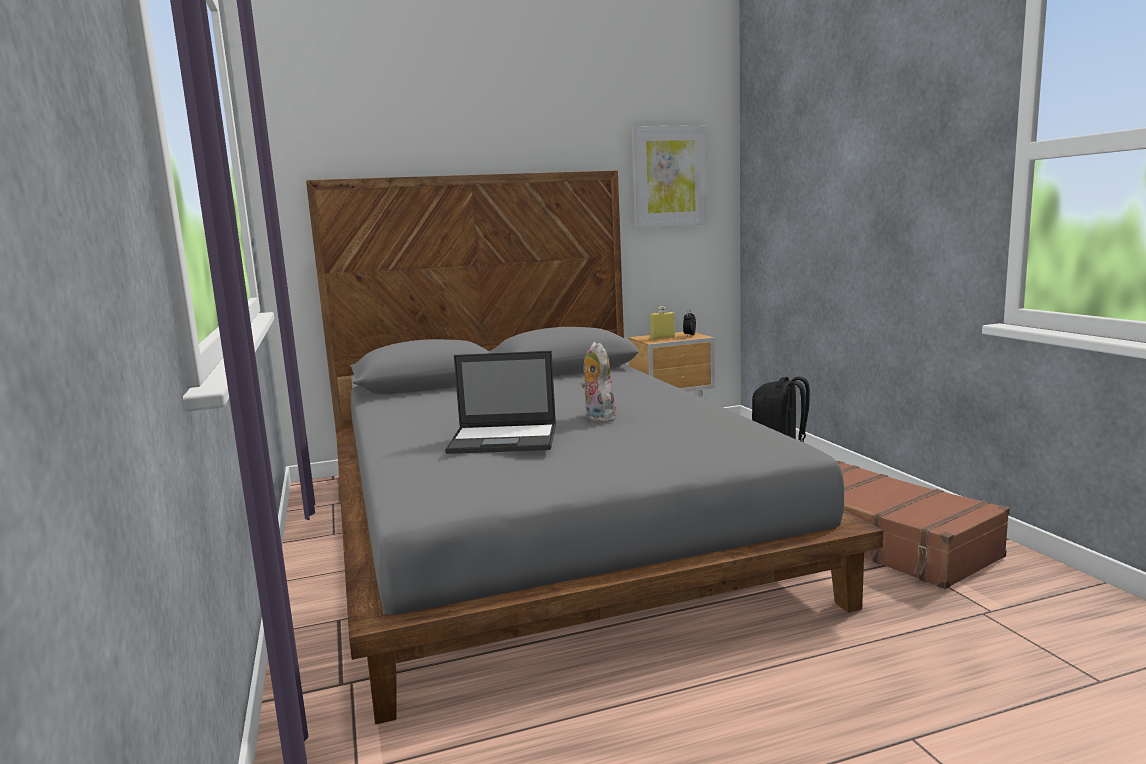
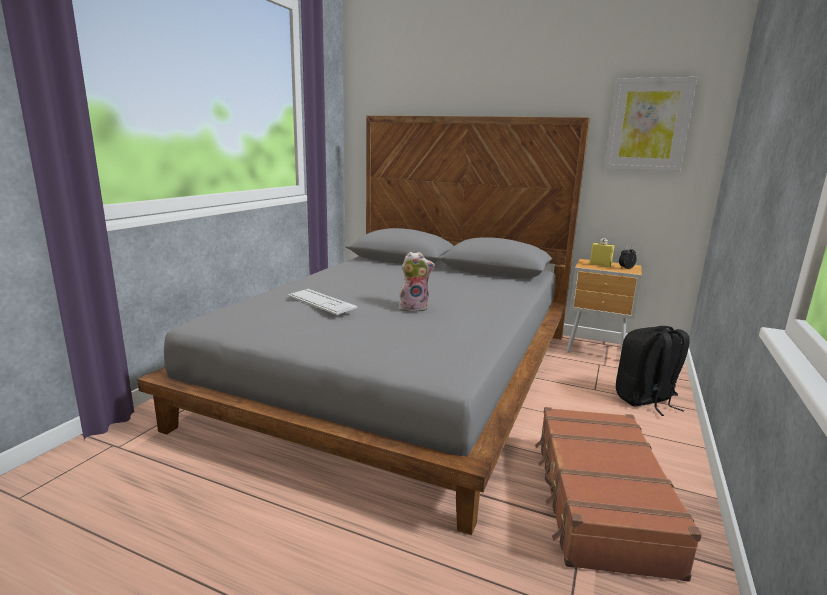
camera: 40 degrees right, 5 degrees up
(505, 439) = (321, 302): laptop -> keyboard
(597, 418) = (414, 308): plush toy -> plush toy turned 60 degrees clockwise

